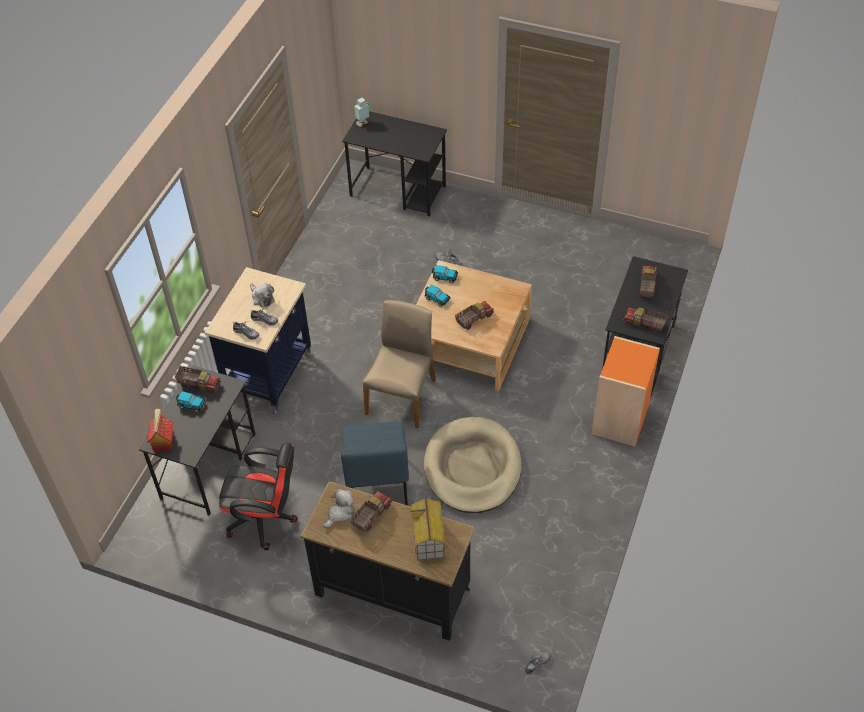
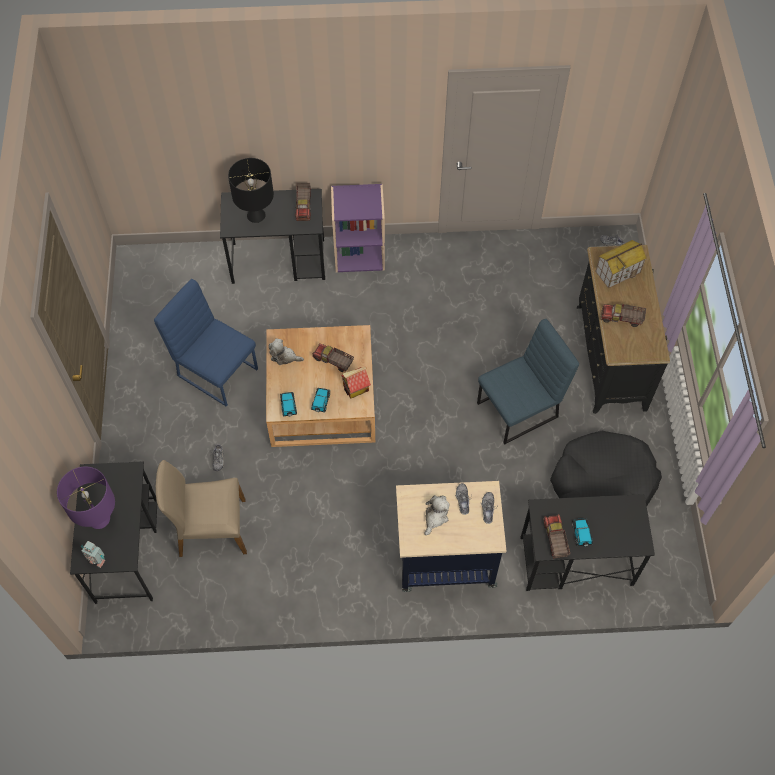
camera: 115 degrees left, 10 degrees up
(163, 441) = (634, 537): toy house -> toy house (355, 388)
(266, 520) = (602, 481): black office chair -> black dog bed
(339, 513) = (632, 342): plush toy -> plush toy (284, 357)
(394, 130) = (100, 520): none -> purple table lamp
(402, 396) = (414, 429): beige chair -> beige chair (211, 528)
(472, 468) = (464, 344): beige dog bed -> none
(534, 279) = (216, 370): none -> blue chair
(620, 420) = (360, 254): orange bookcase -> purple bookcase
(646, 286) = (256, 216): toy truck -> black table lamp

